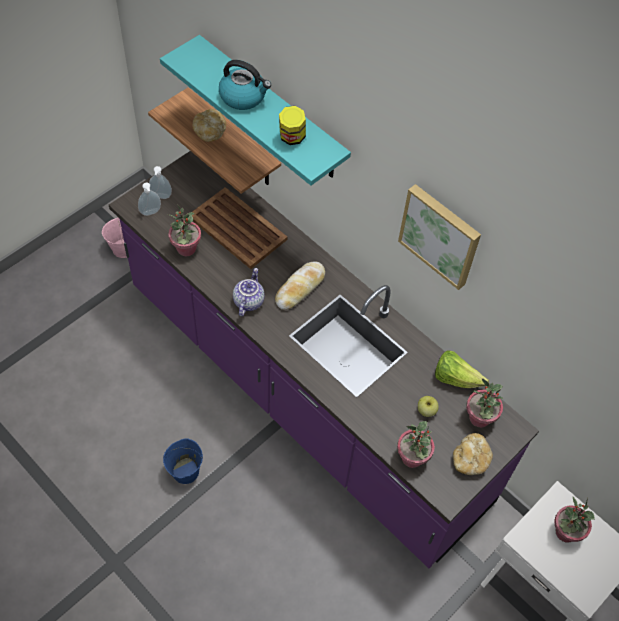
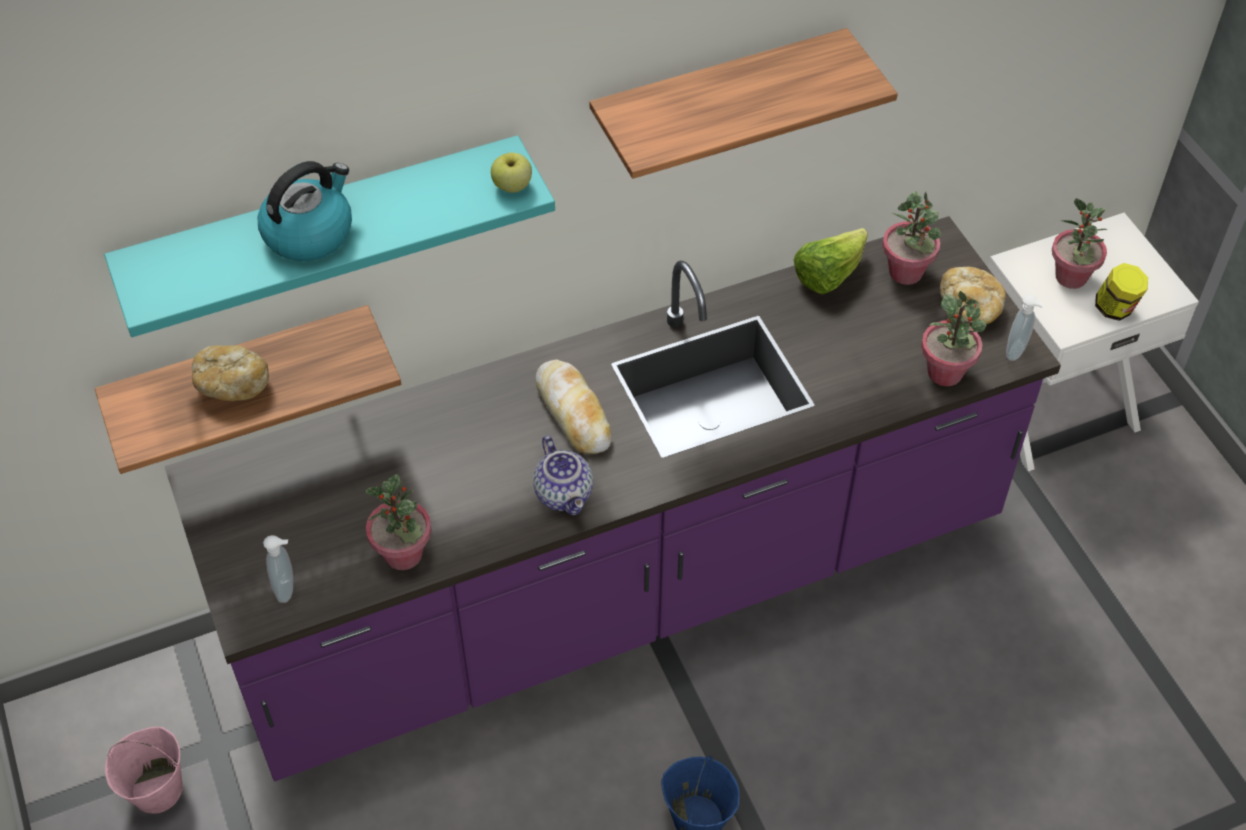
camera: 65 degrees left, 5 degrees down
(161, 197) = (257, 562): soap dispenser -> soap dispenser (1017, 352)
(237, 227) = (397, 463): brown tray -> none
(248, 301) = (565, 494): teapot -> teapot turned 150 degrees counterclockwise
(292, 138) = (446, 197): jar -> jar (1115, 309)
(426, 411) = (871, 328): apple -> apple (512, 186)
(440, 235) = (718, 100): picture -> shelf

